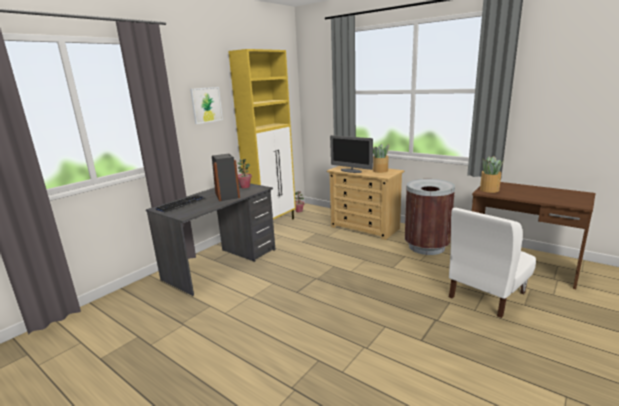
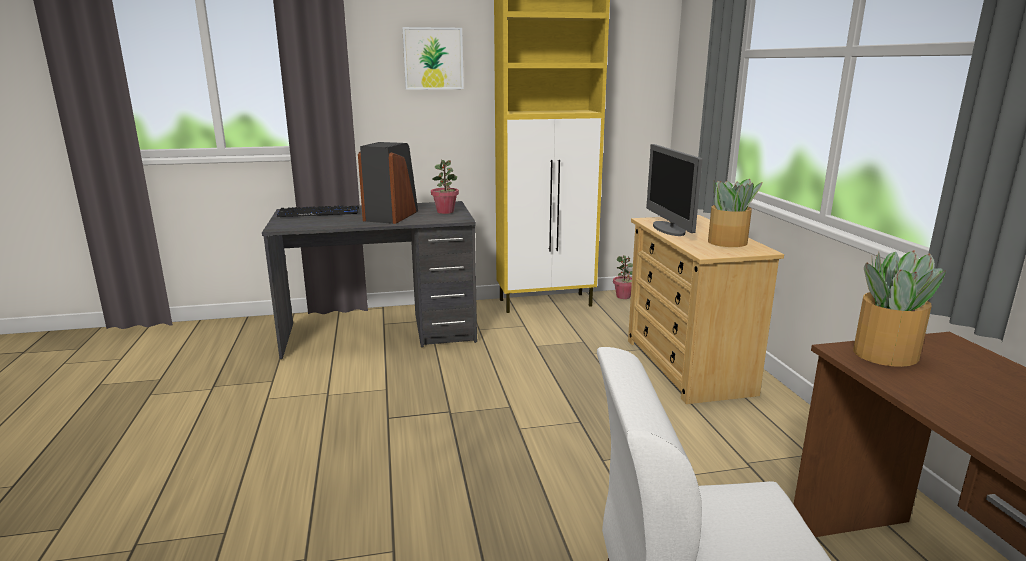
camera: 40 degrees right, 0 degrees up
(427, 247) = (751, 457): brown trash can -> none

